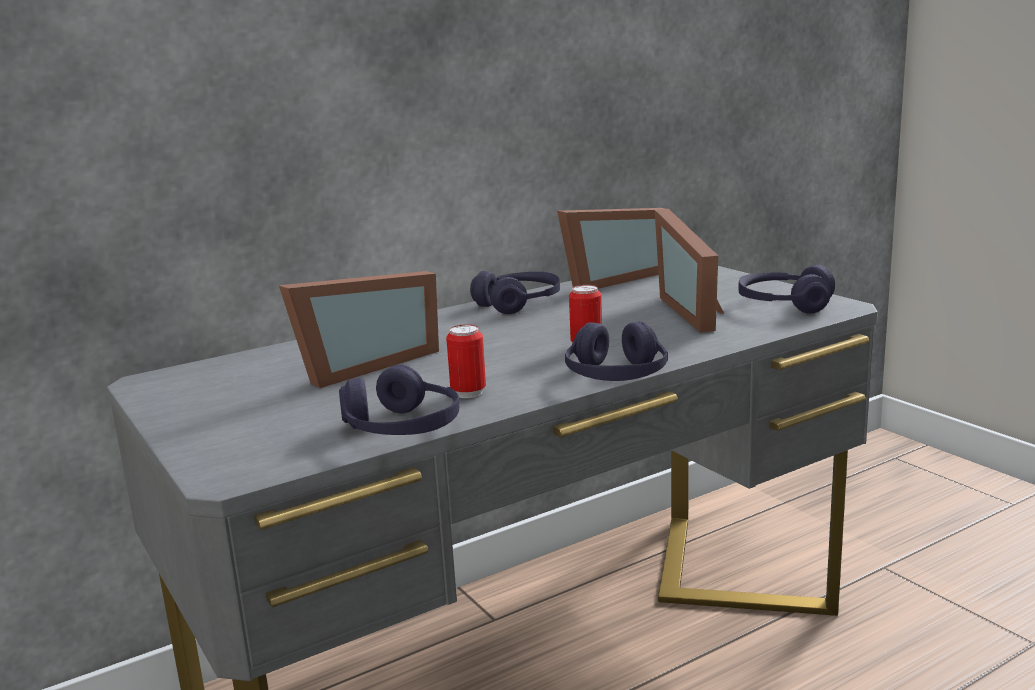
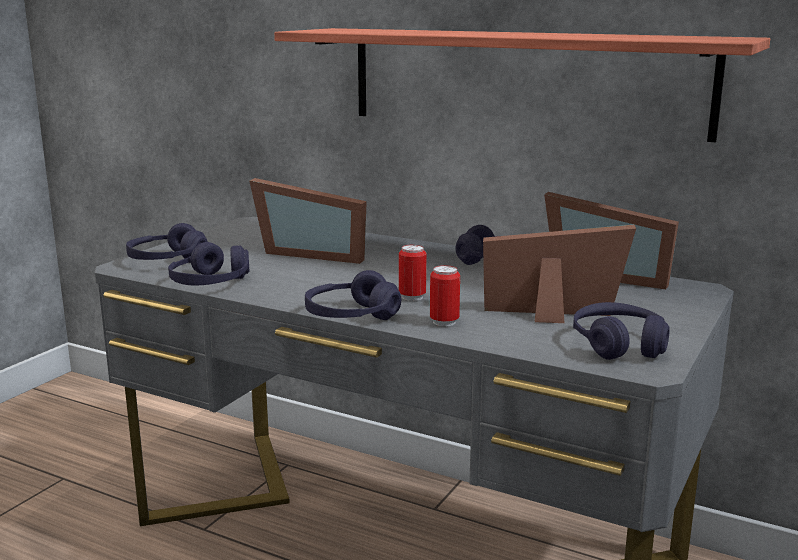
camera: 60 degrees right, 0 degrees up
(249, 445) = (167, 260): none -> purple headphones
(468, 393) = (282, 285): can -> can (444, 322)
(478, 100) = (522, 80): none -> shelf
(696, 310) = (554, 315): picture frame -> picture frame turned 45 degrees clockwise

